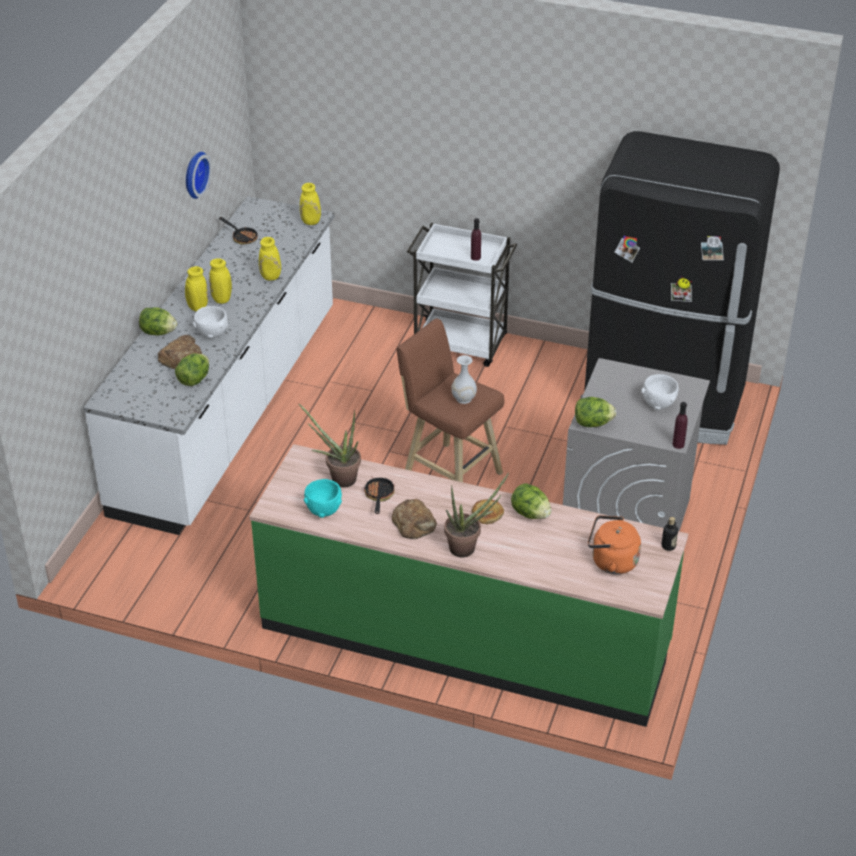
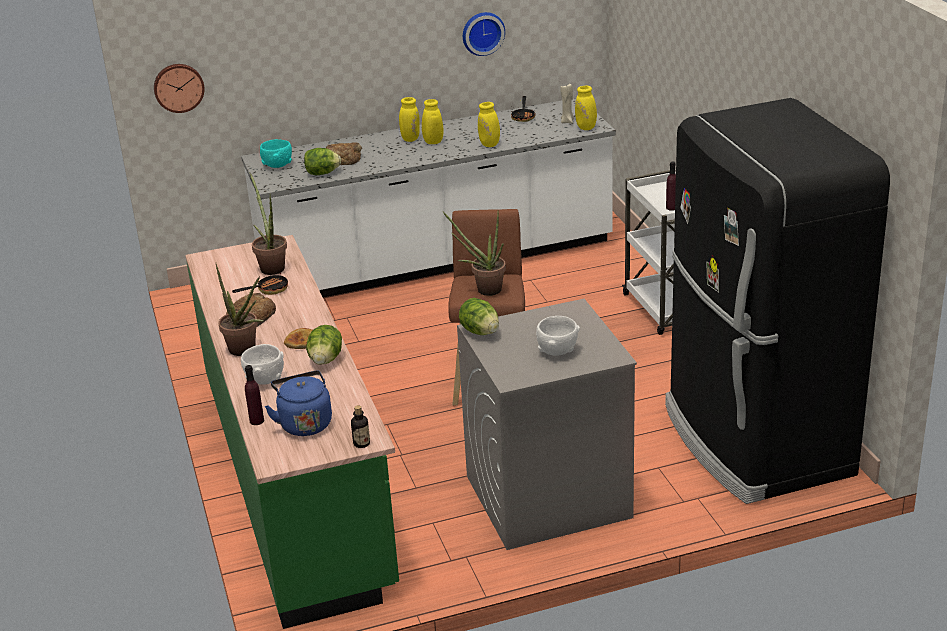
camera: 55 degrees right, 10 degrees down
(37, 368) = (178, 87): none -> wall clock
(158, 332) = (360, 140): lettuce -> none
(212, 334) = (386, 156): white bowl -> white bowl (265, 379)
(285, 223) = (567, 121): none -> beige candle
(324, 510) = (224, 277): turquoise bowl -> turquoise bowl (277, 165)
(463, 398) = (484, 290): white vase -> potted plant
(611, 561) = (304, 423): orange kettle -> blue kettle
(678, 444) = (508, 384): purple bottle -> purple bottle (256, 421)

